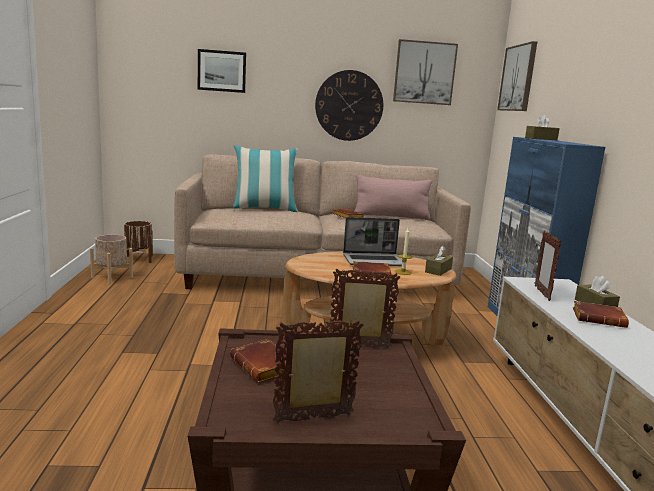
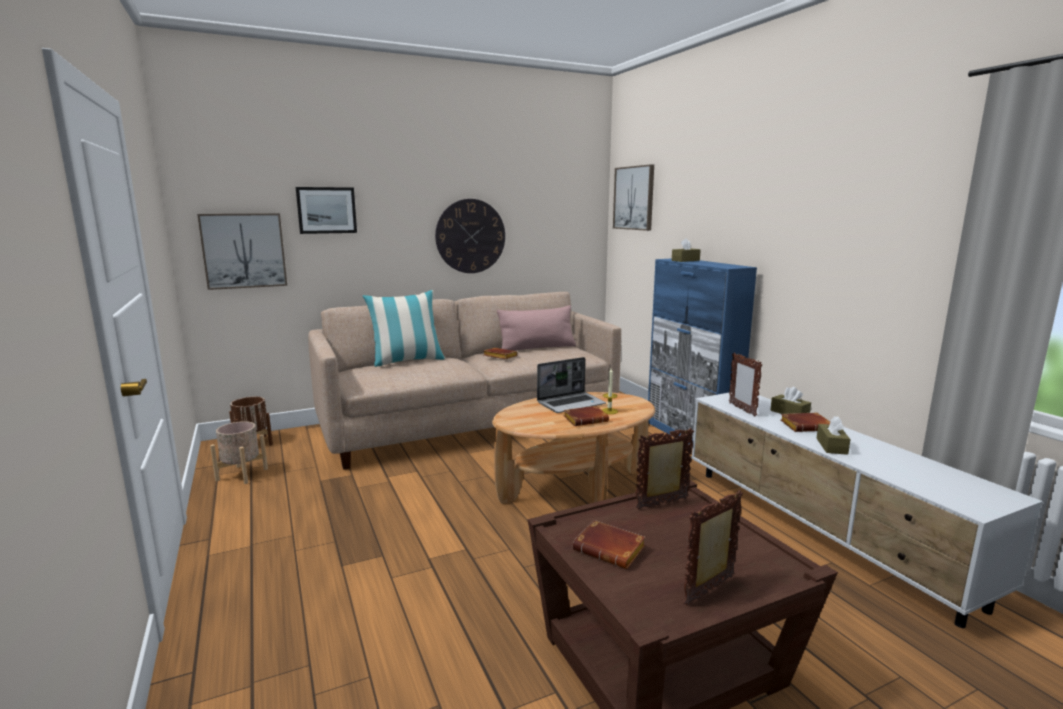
camera: 20 degrees left, 0 degrees up
(424, 73) = (540, 196): picture -> picture (244, 250)
(438, 270) = (635, 402): brown tissue box -> brown tissue box (831, 446)

